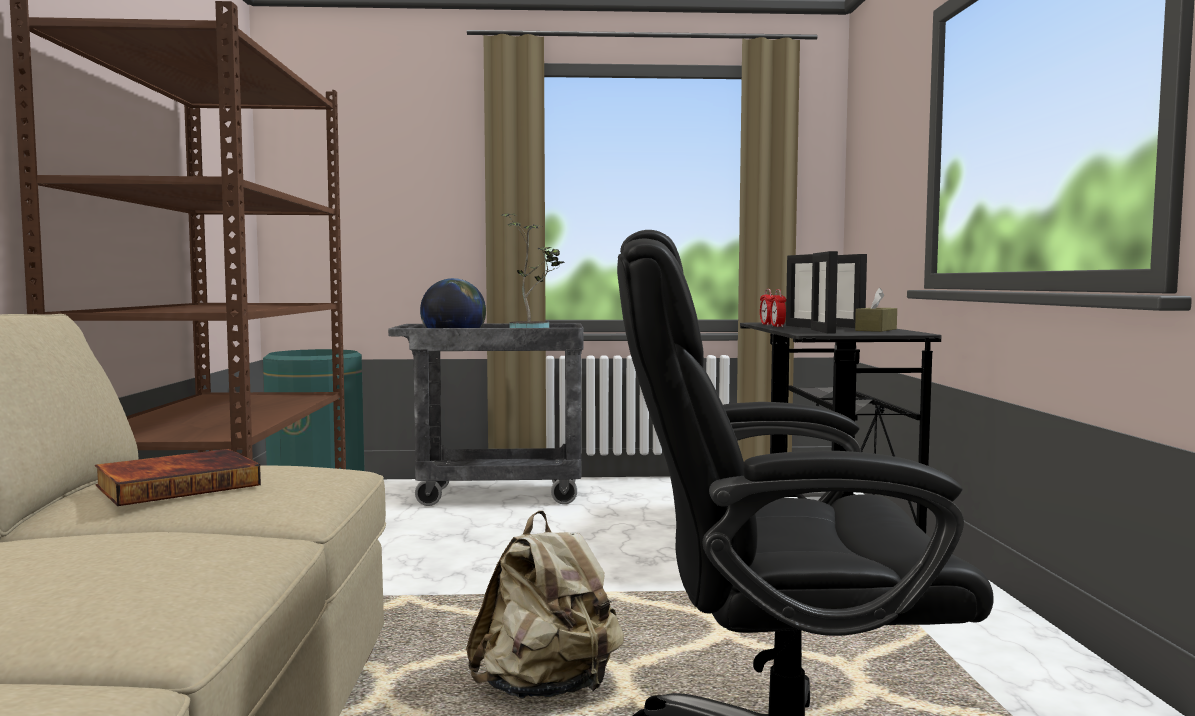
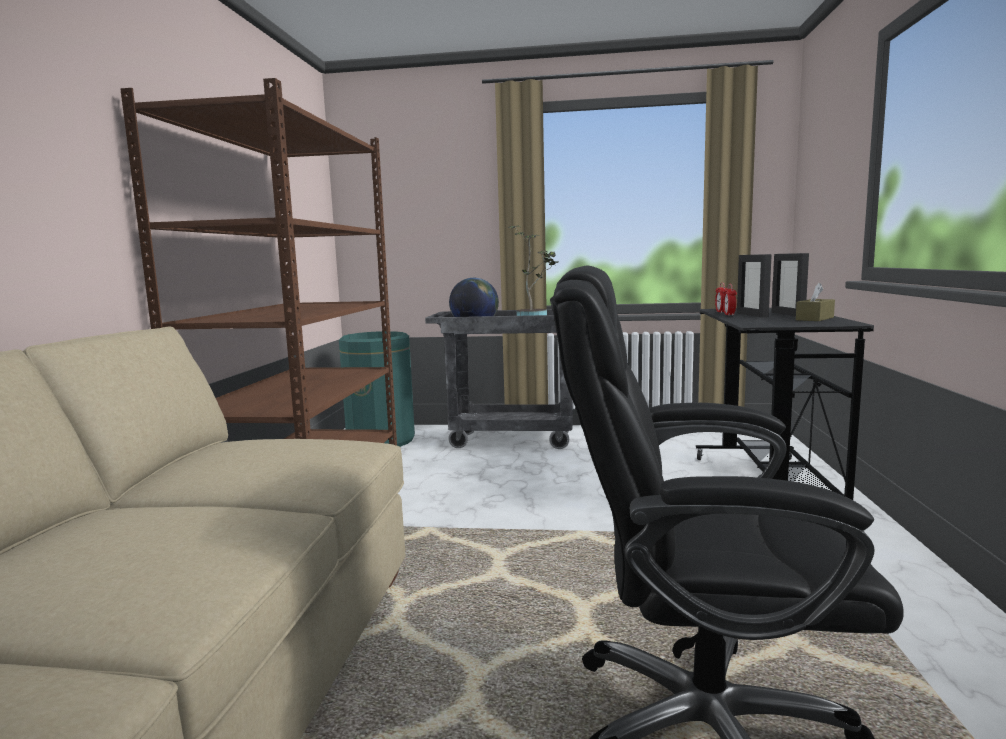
camera: 10 degrees right, 5 degrees up
(178, 484) = (241, 460): book -> none
(547, 689) = (522, 619): beige backpack -> none
(824, 331) = (767, 321): picture frame -> none

